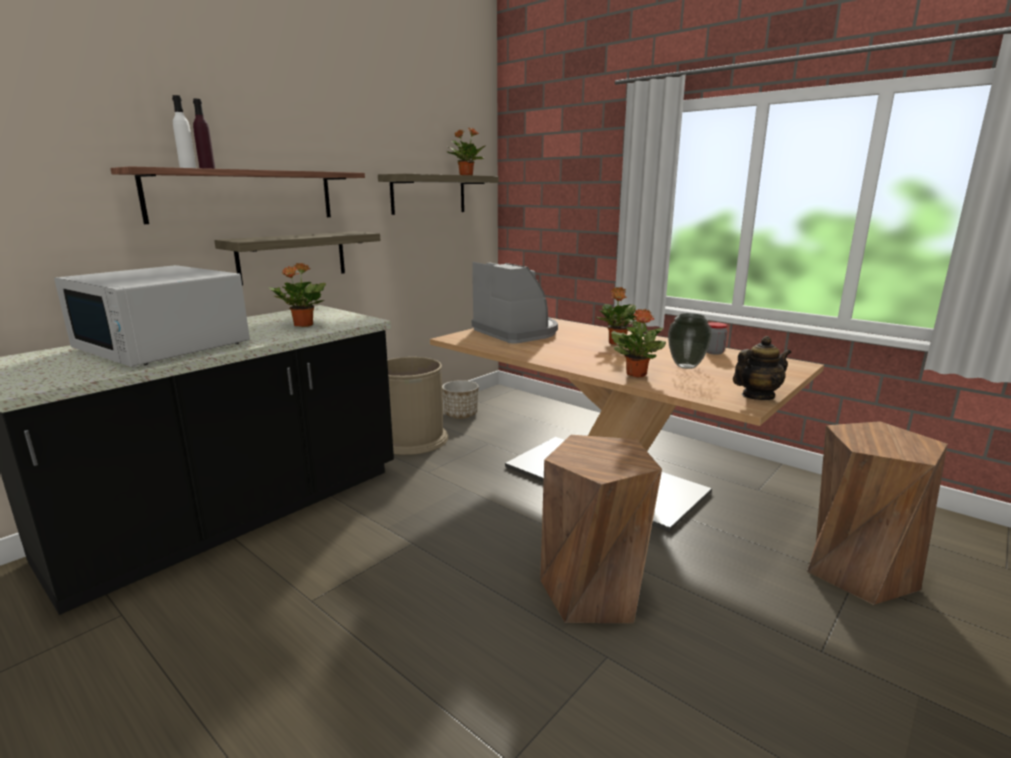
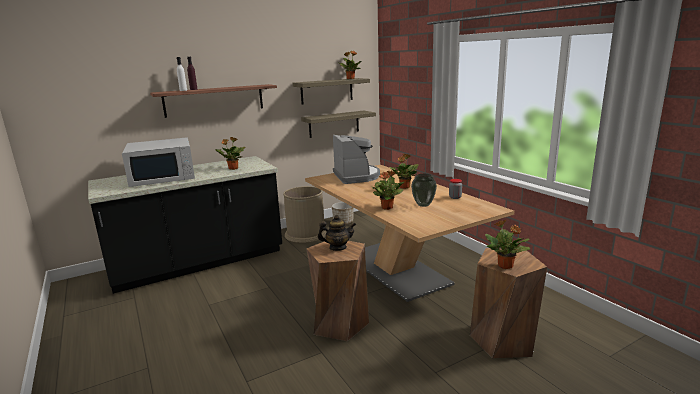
camera: 20 degrees right, 0 degrees up
(163, 346) = (163, 177): white microwave -> white microwave turned 75 degrees counterclockwise
(292, 257) = (240, 130): shelf -> shelf (334, 124)
(757, 396) = (436, 226): teapot -> teapot (337, 247)
(896, 450) = (505, 266): none -> potted plant

